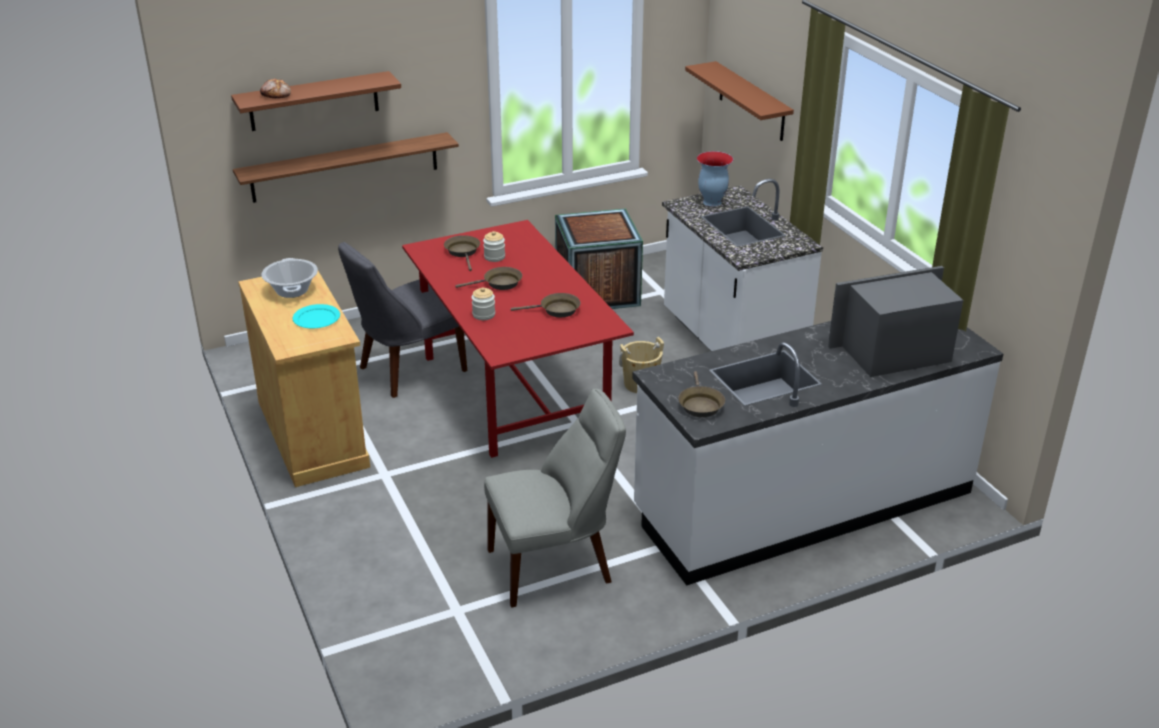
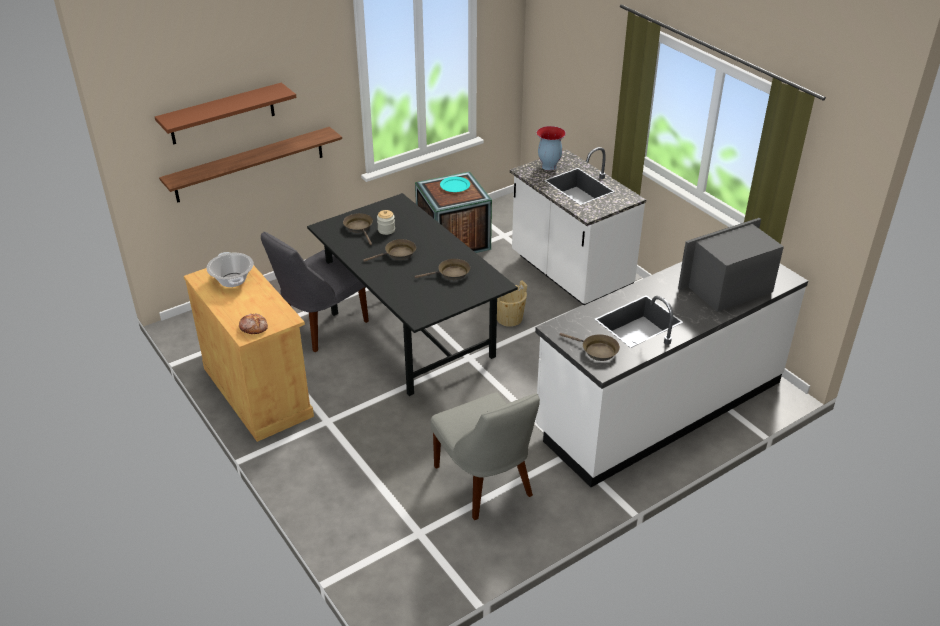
camera: 10 degrees left, 5 degrees up
(276, 95) = (194, 113): bread -> bread (254, 327)
(316, 319) = (261, 304): turquoise plate -> turquoise plate (454, 186)
(483, 315) = (394, 284): jar -> none
(516, 391) = (413, 335): red dining table -> black dining table
(555, 565) = (485, 484): grey chair -> grey chair turned 90 degrees clockwise
(700, 404) = (596, 351): brown frying pan -> brown frying pan turned 45 degrees counterclockwise
(751, 101) = (569, 81): brown shelf -> none

